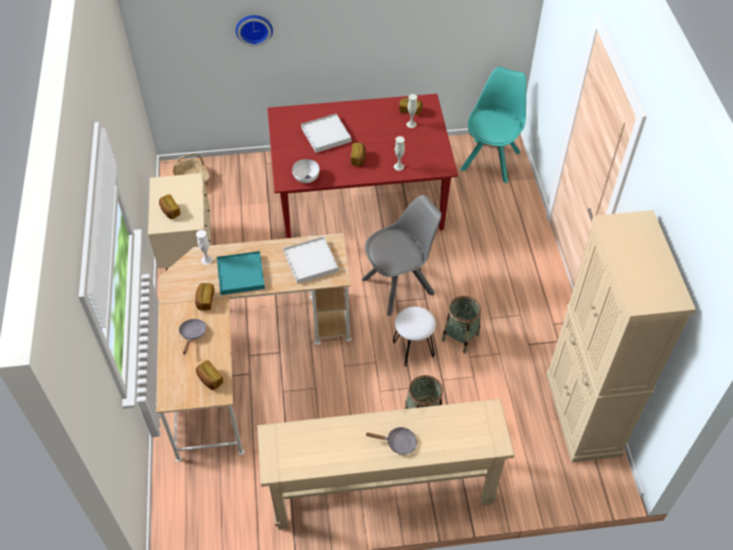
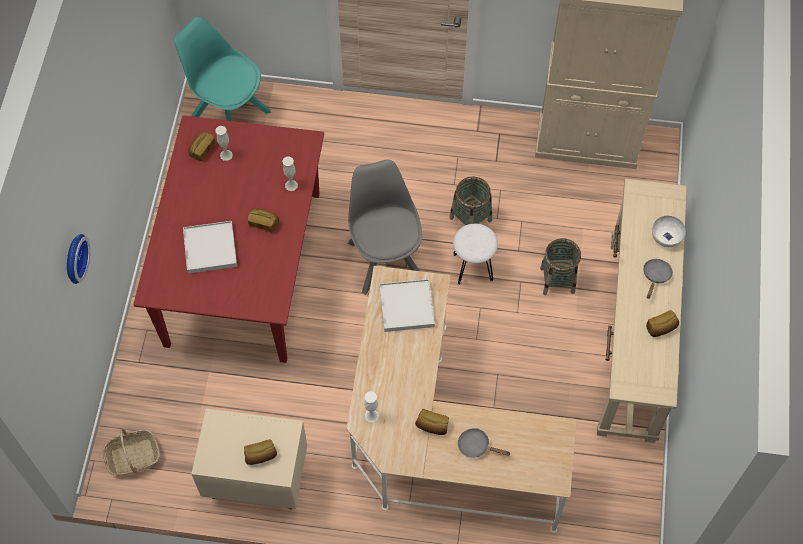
camera: 75 degrees left, 10 degrees up
(209, 380) = (541, 437): bread -> bread (661, 328)
(240, 275) = (404, 383): turquoise tray -> none
(306, 177) = (274, 284): white bowl -> white bowl (666, 237)

